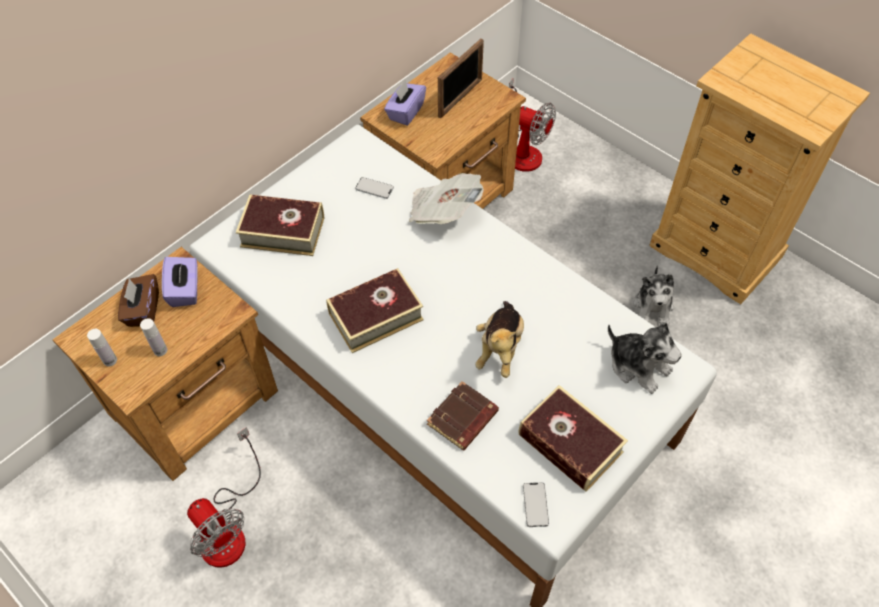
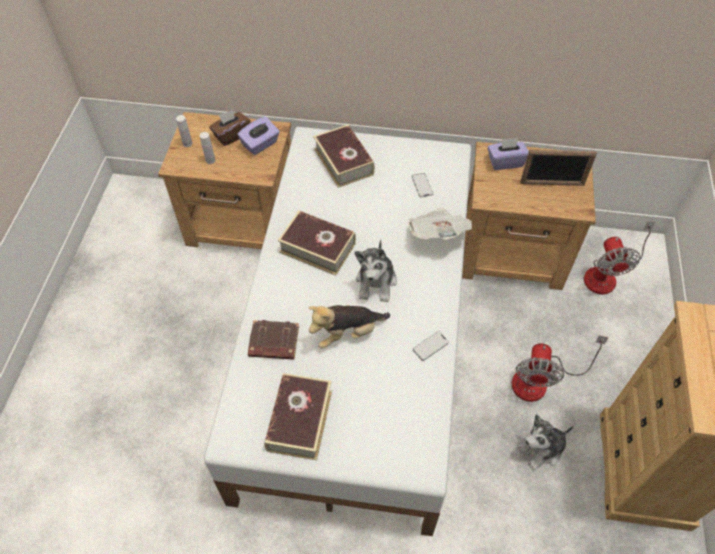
camera: 55 degrees right, 0 degrees up
(228, 528) = (174, 292): fan -> fan (540, 380)
(535, 505) = (235, 424): phone -> phone (430, 346)
(638, 365) = (402, 432): plush toy -> plush toy (376, 282)

